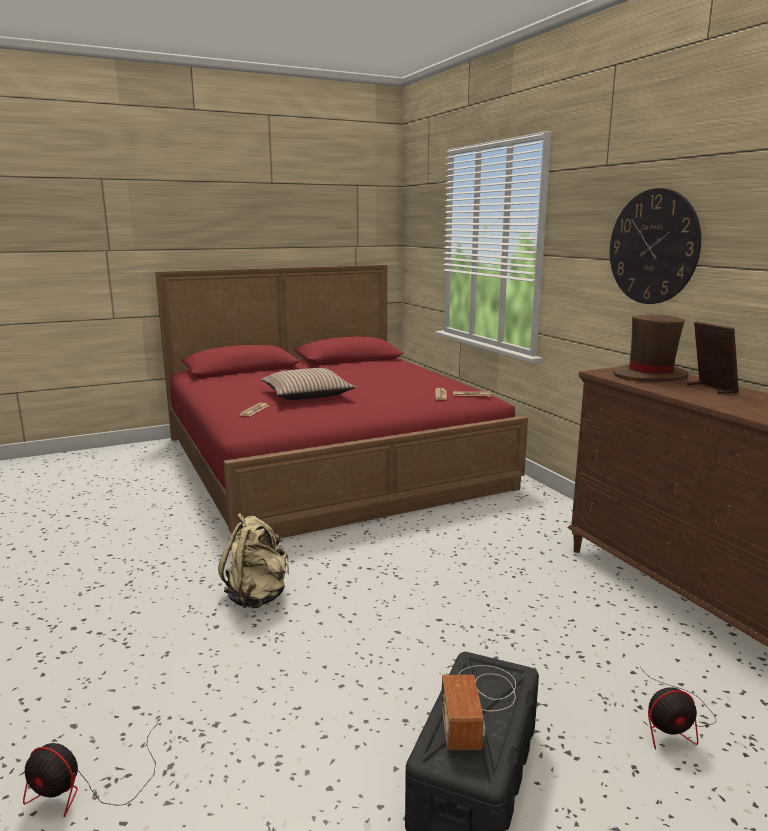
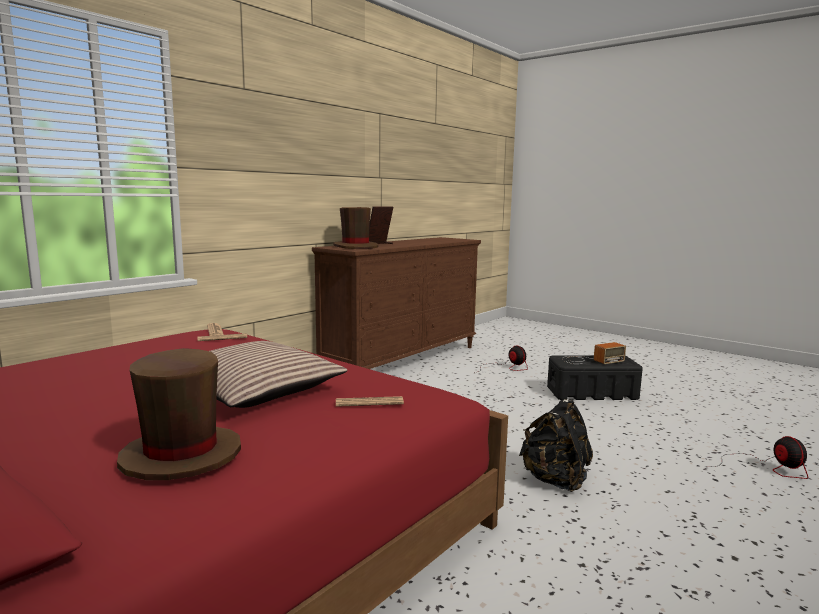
camera: 115 degrees left, 5 degrees down
(244, 384) = (181, 456): none -> brown hat
(258, 596) = (555, 480): beige backpack -> black backpack
(653, 247) = (298, 162): wall clock -> none

